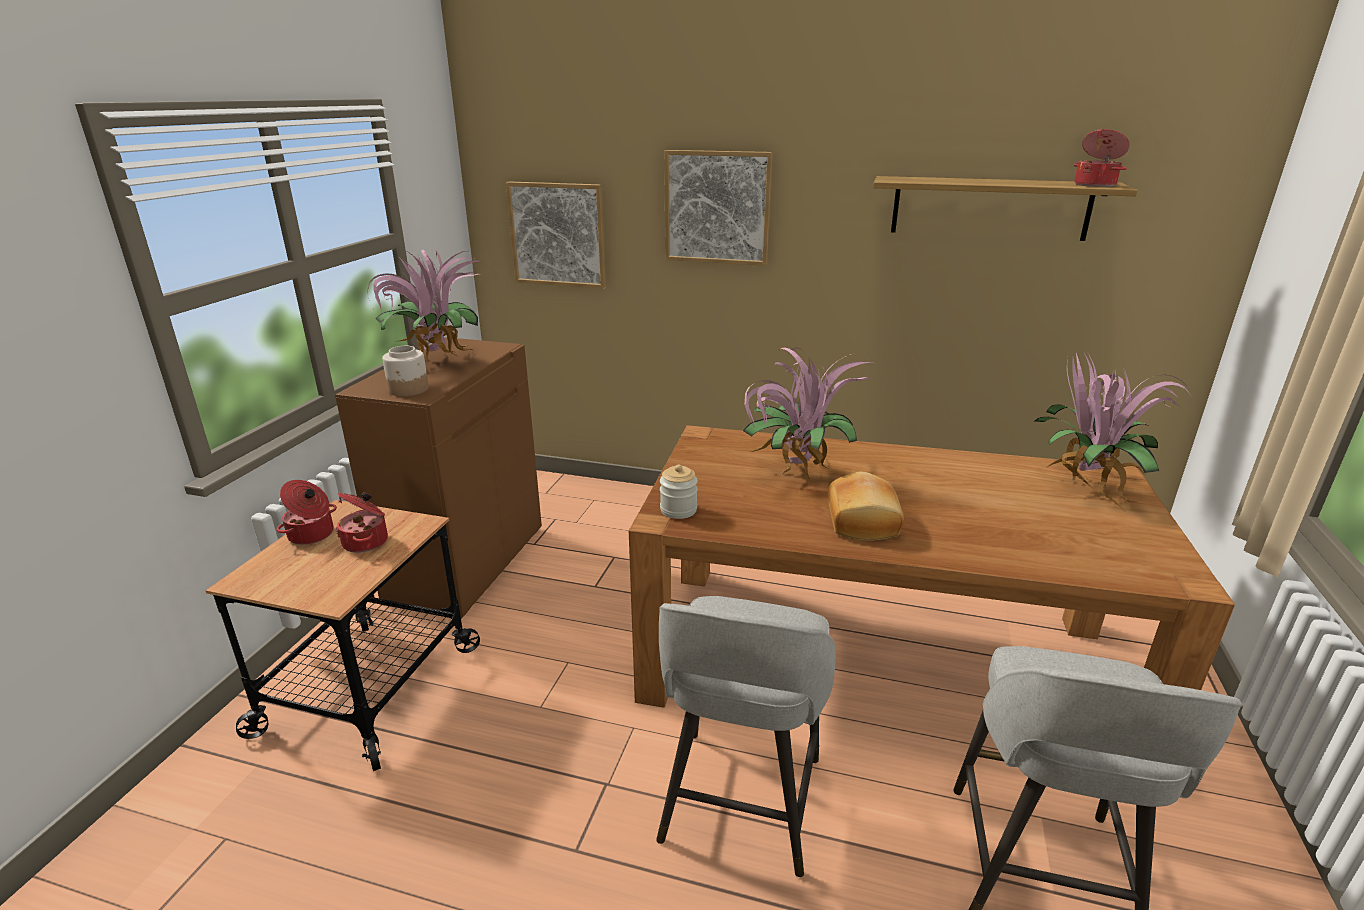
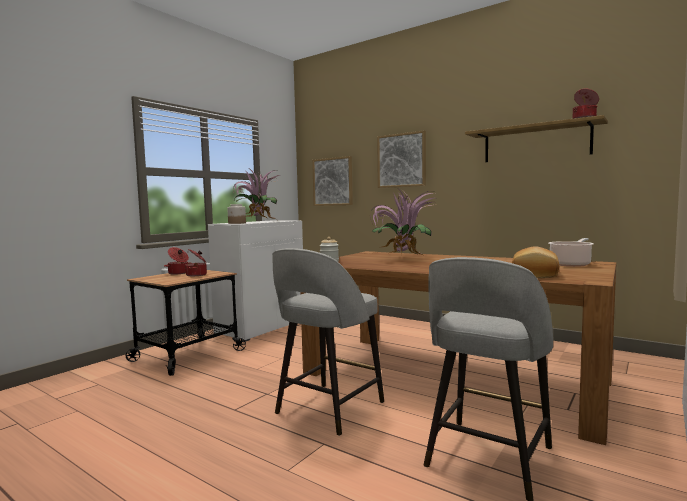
camera: 20 degrees right, 20 degrees down
(466, 562) = (261, 327): brown cabinet -> white cabinet
(864, 522) = (419, 266): bread -> bread (536, 274)
(1087, 486) = (571, 264): potted plant -> cooking pot

